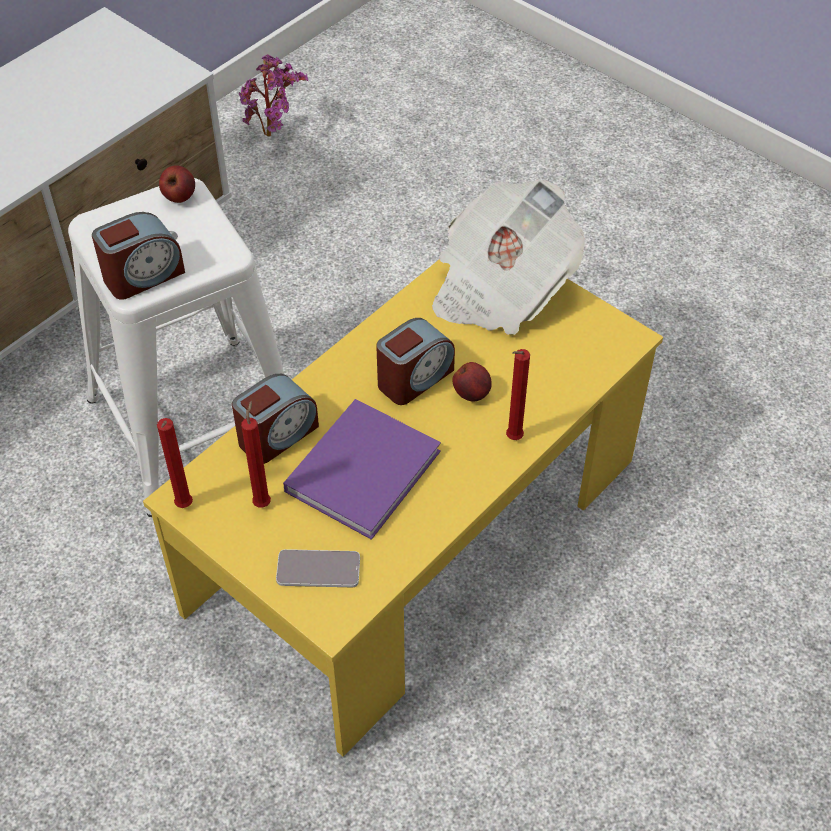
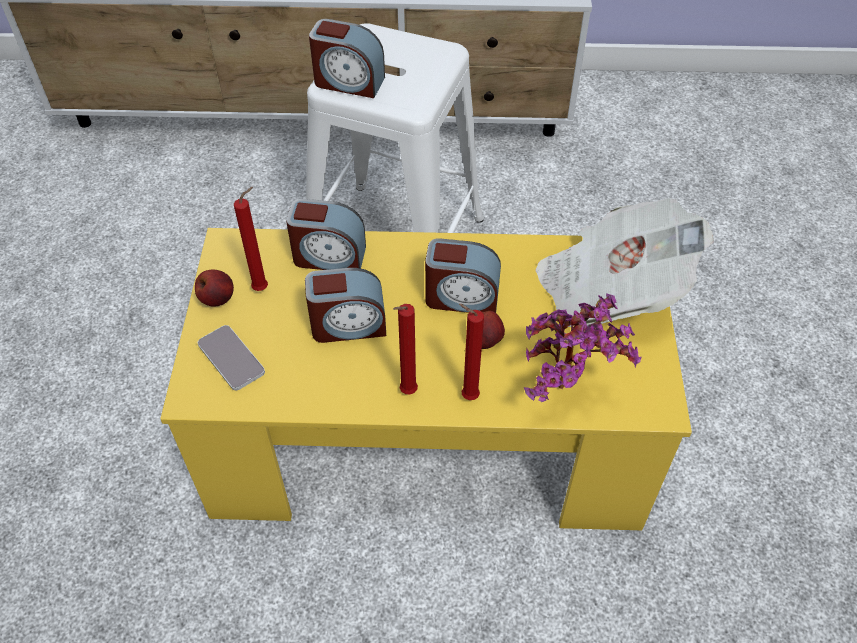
camera: 50 degrees right, 0 degrees up
(179, 197) = (438, 53): apple -> apple (217, 299)
(184, 507) = (220, 251): red candle -> red candle (406, 393)
(274, 135) = (670, 115): potted plant -> potted plant (567, 391)
(366, 468) = (348, 324): purple book -> alarm clock

